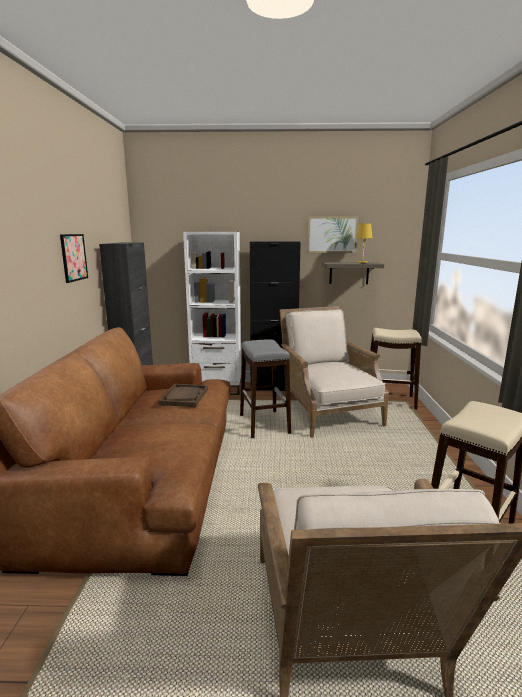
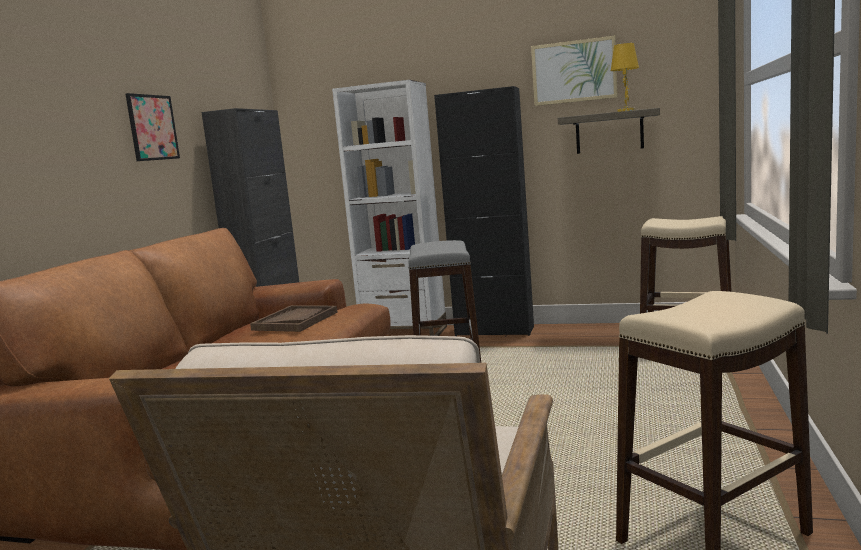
camera: 15 degrees right, 5 degrees down
(326, 411) = (563, 361): beige armchair -> none

